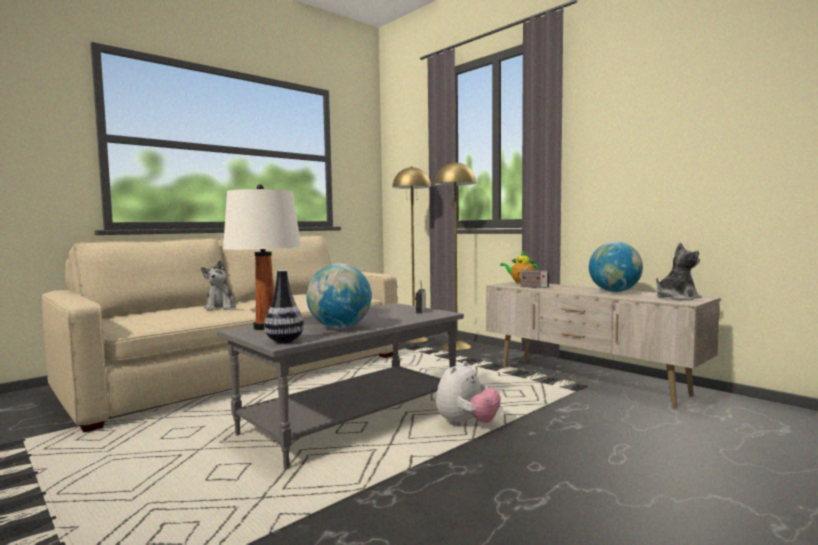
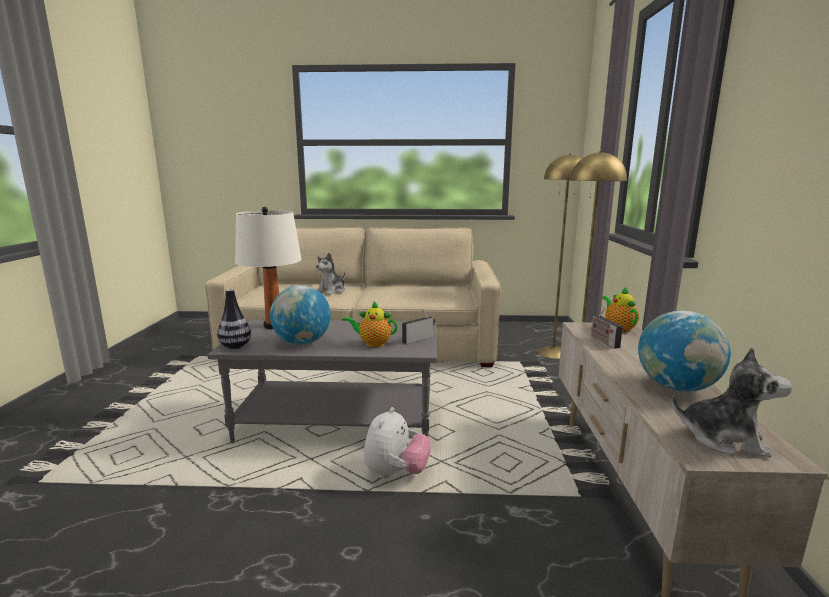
camera: 45 degrees right, 10 degrees up
(398, 317) = (373, 343): none -> teapot
(466, 424) = (396, 473): plush toy -> plush toy turned 60 degrees counterclockwise

